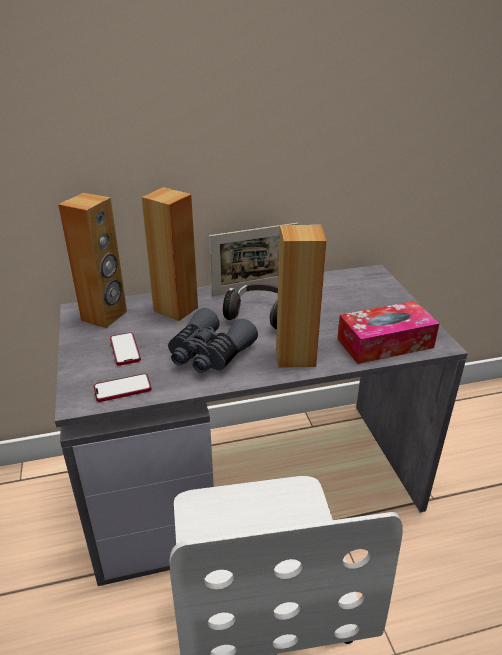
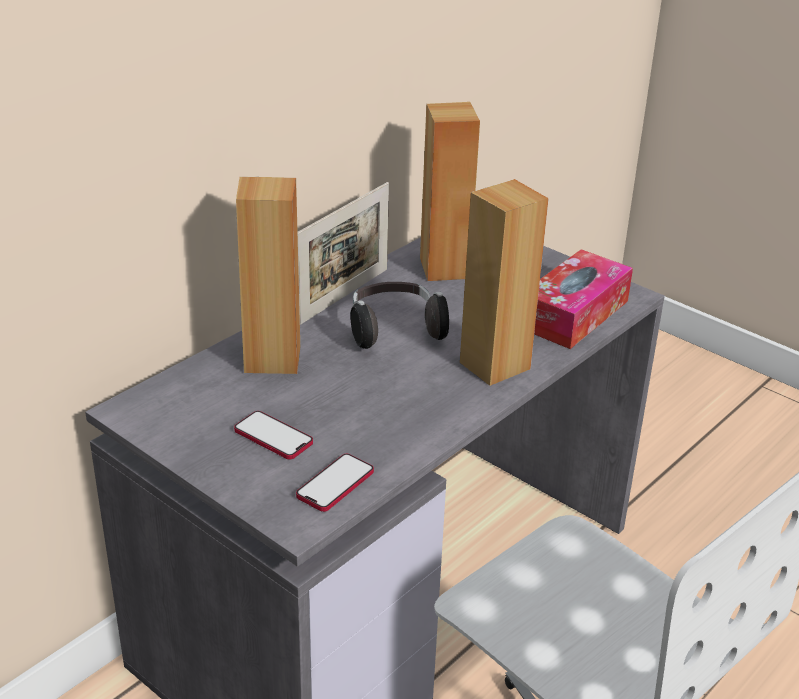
camera: 35 degrees left, 0 degrees up
(105, 316) = (181, 404): brown speaker -> brown speaker (445, 268)
(209, 354) = (389, 401): grey binoculars -> none

